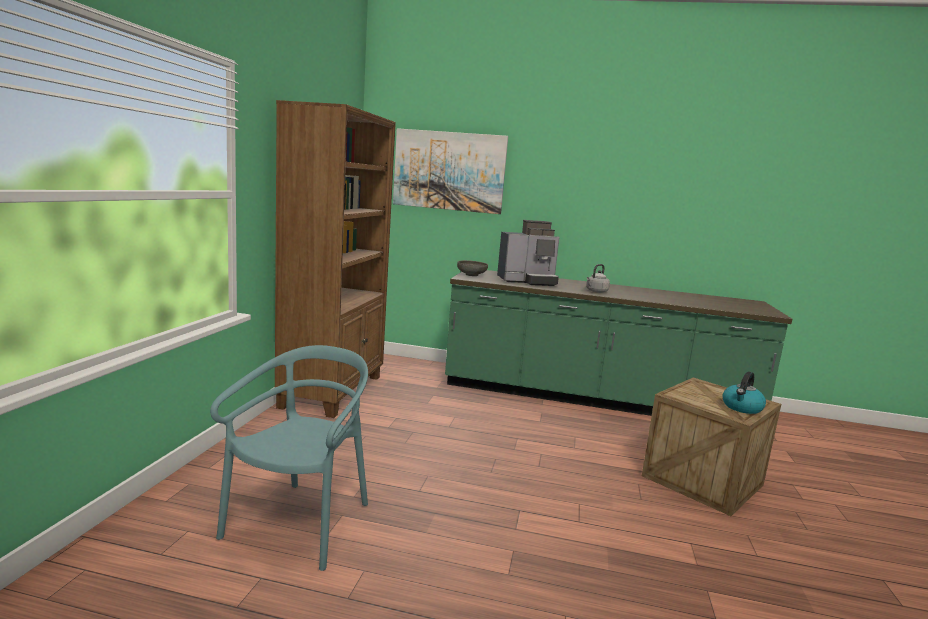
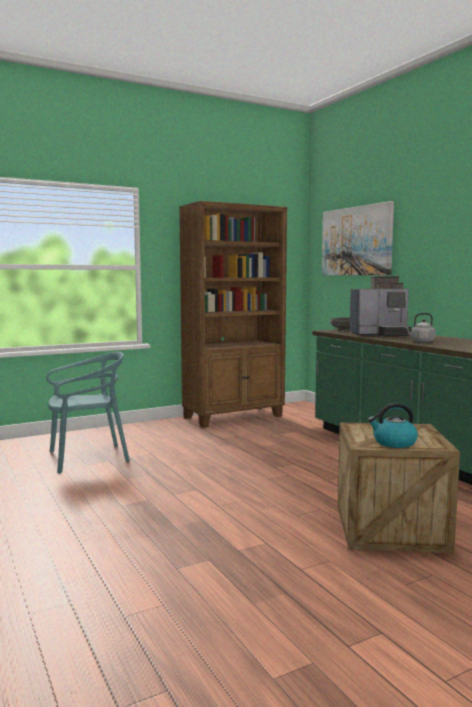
camera: 50 degrees right, 5 degrees down
(528, 281) = (380, 334): coffee machine -> coffee machine turned 45 degrees counterclockwise

